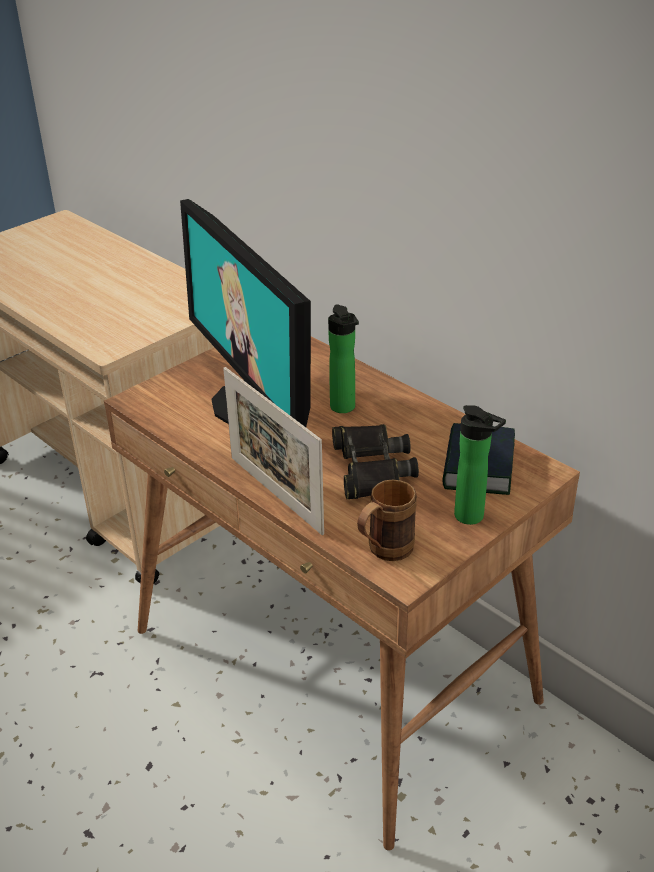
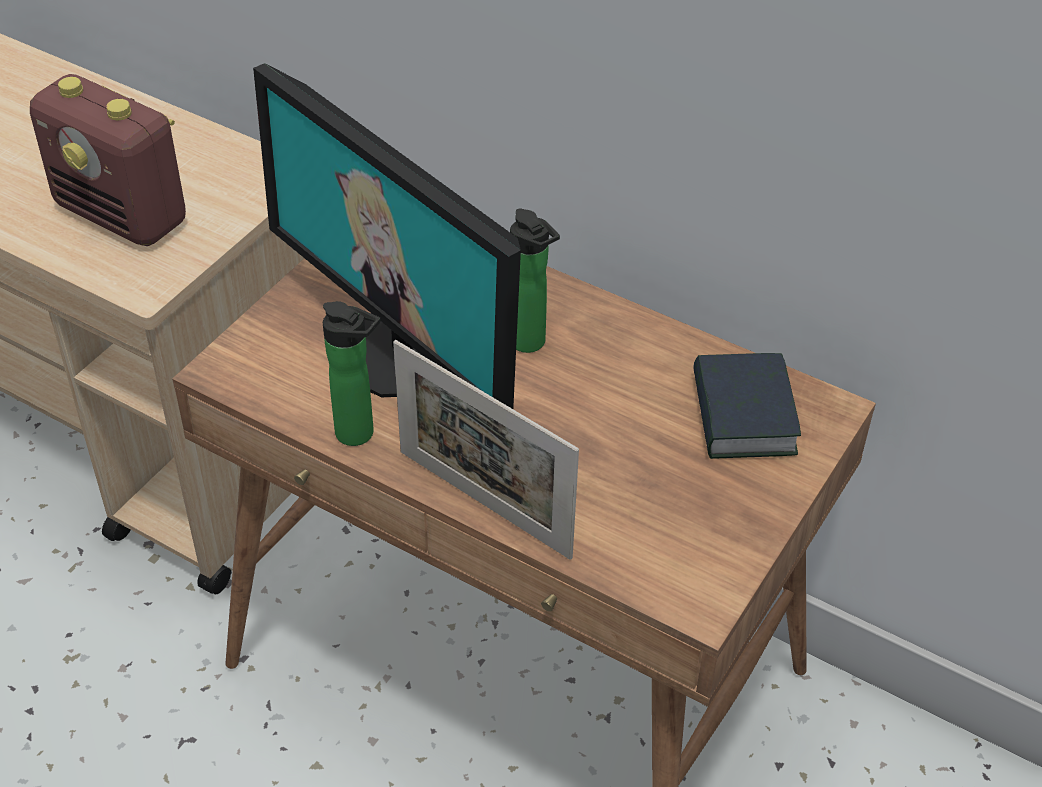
camera: 15 degrees left, 10 degrees up
(111, 312) = (123, 215): none -> radio
(371, 468) = (601, 440): black binoculars -> none
(383, 552) = (661, 573): brown mug -> none
(473, 517) = (760, 498): bottle -> bottle (360, 434)

